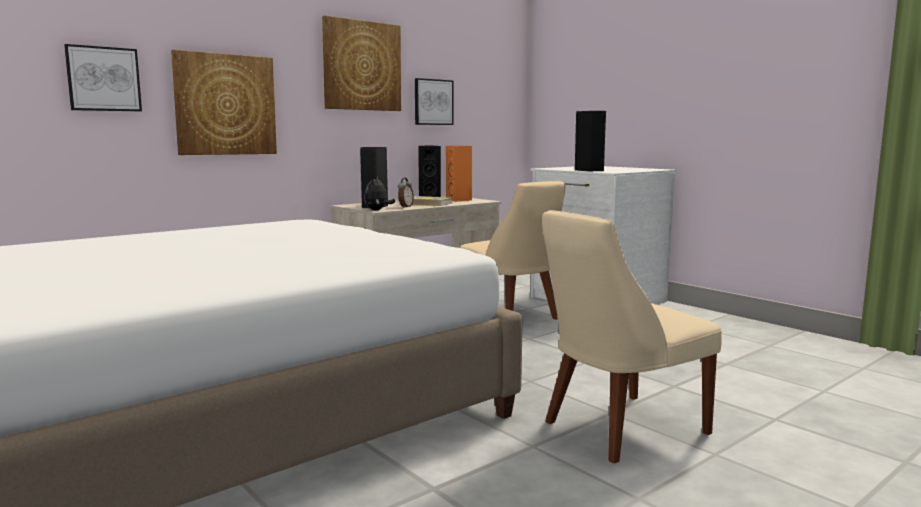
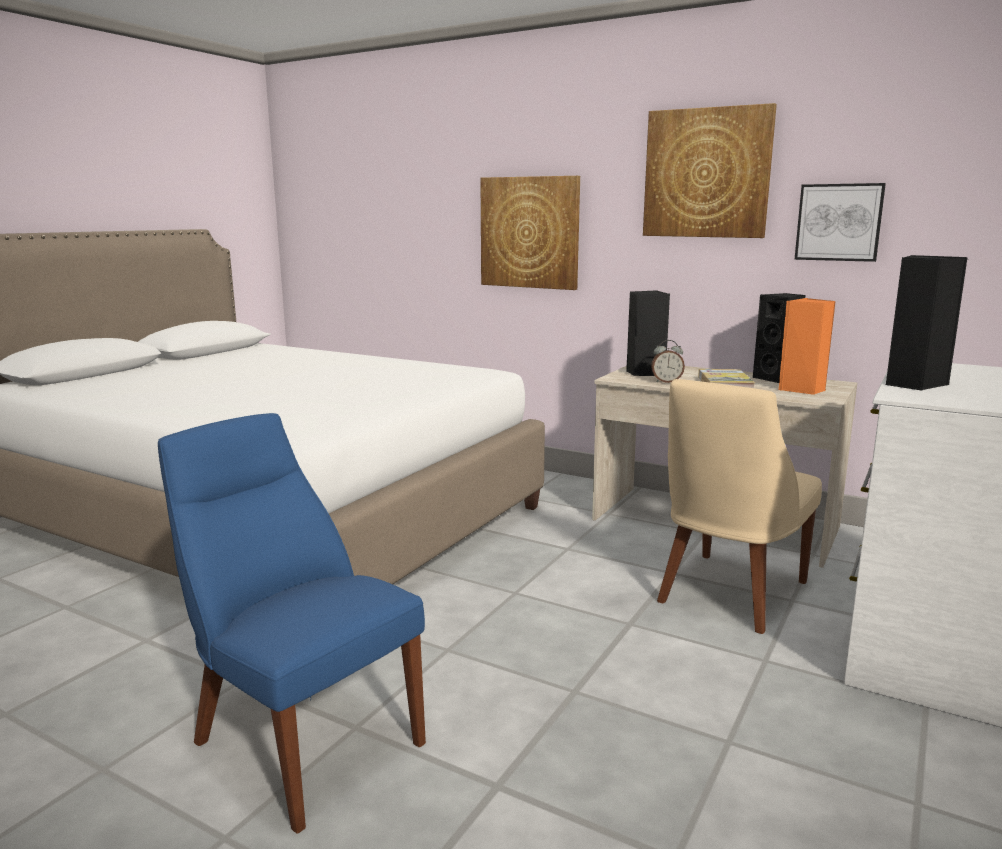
camera: 70 degrees right, 5 degrees up
(103, 79) = (432, 211): picture -> none
(377, 210) = (614, 378): plush toy -> none
(619, 429) = (301, 739): beige chair -> blue chair

